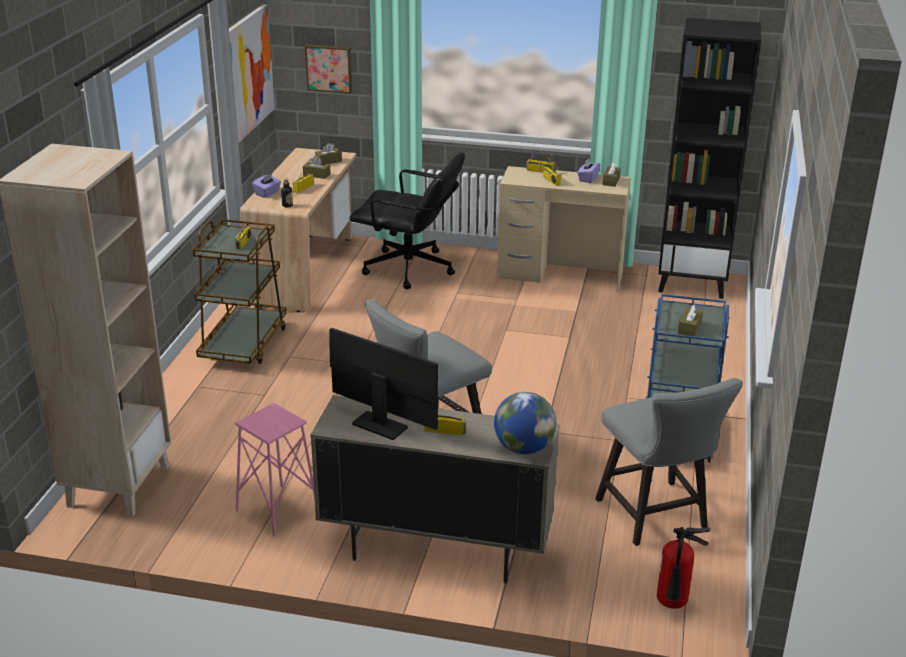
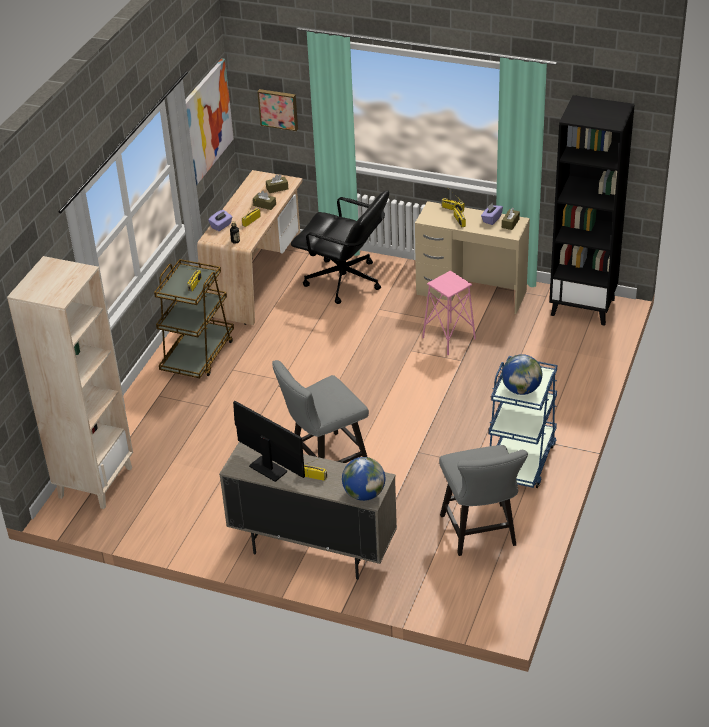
camera: 10 degrees right, 10 degrees up
(277, 510) = (206, 510): pink stool -> pink stool (448, 338)
(673, 605) = (471, 604): fire extinguisher -> none
(689, 328) = (521, 389): brown tissue box -> globe

